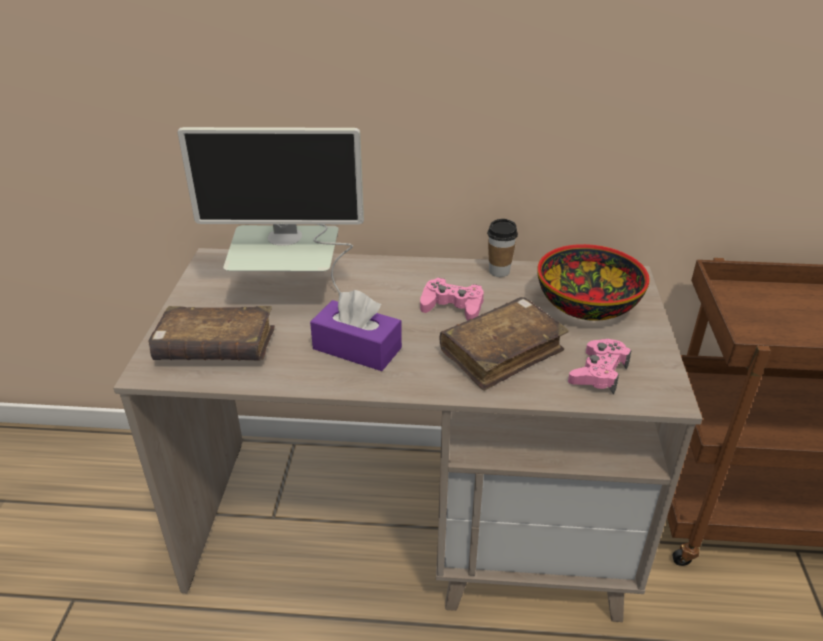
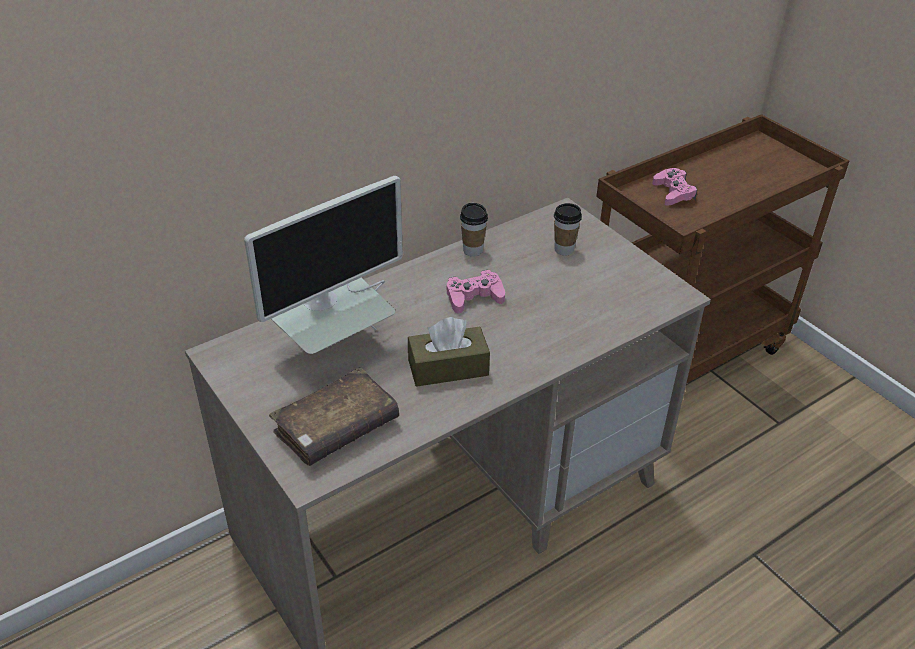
camera: 40 degrees left, 5 degrees up
(357, 348) = (448, 368): purple tissue box -> brown tissue box
(501, 352) = (550, 316): brown book -> none
(588, 305) = (564, 249): bowl -> cup
(598, 372) = (624, 299): pink game controller -> pink game controller (673, 193)

